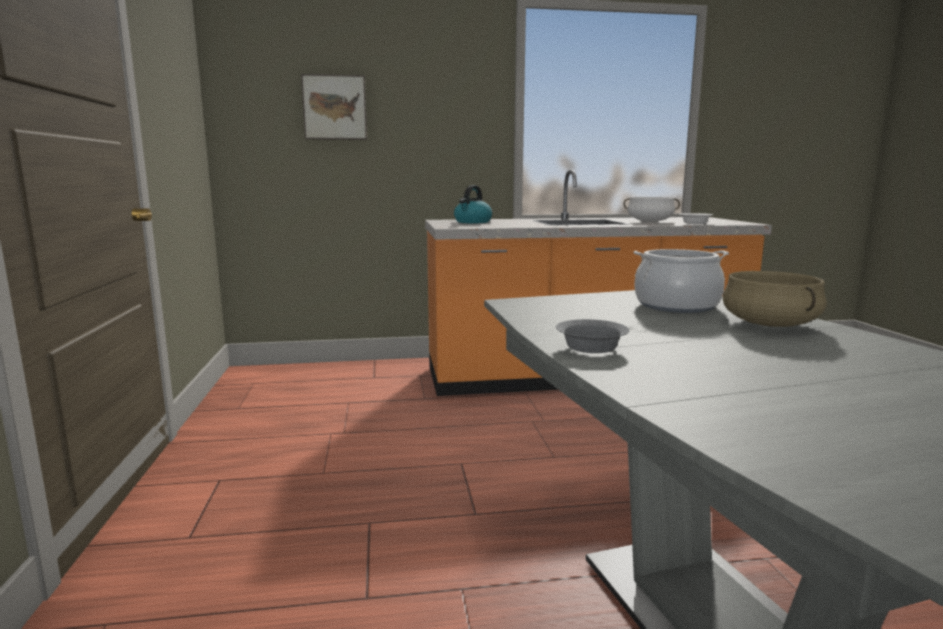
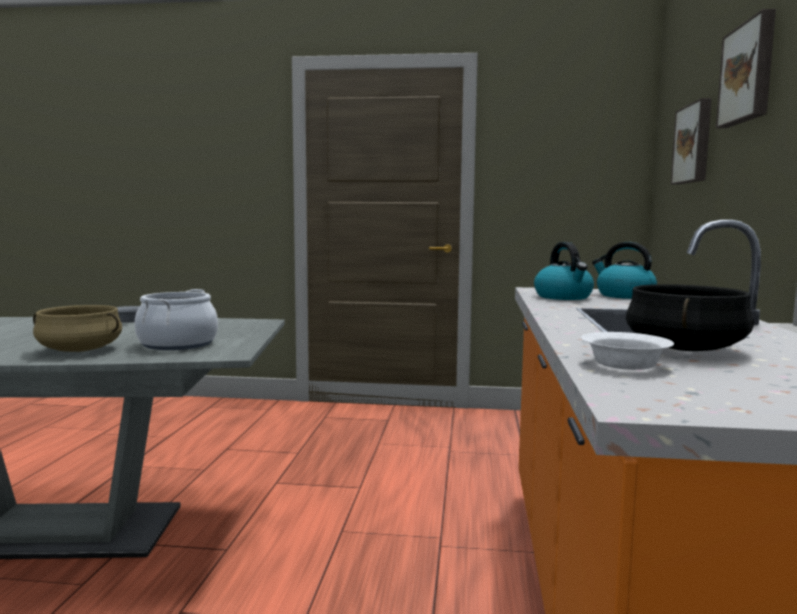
camera: 105 degrees right, 5 degrees down
(429, 74) = (749, 73): none -> picture
(496, 225) = (564, 297): none -> kettle
(650, 221) = (686, 349): white cooking pot -> black cooking pot

